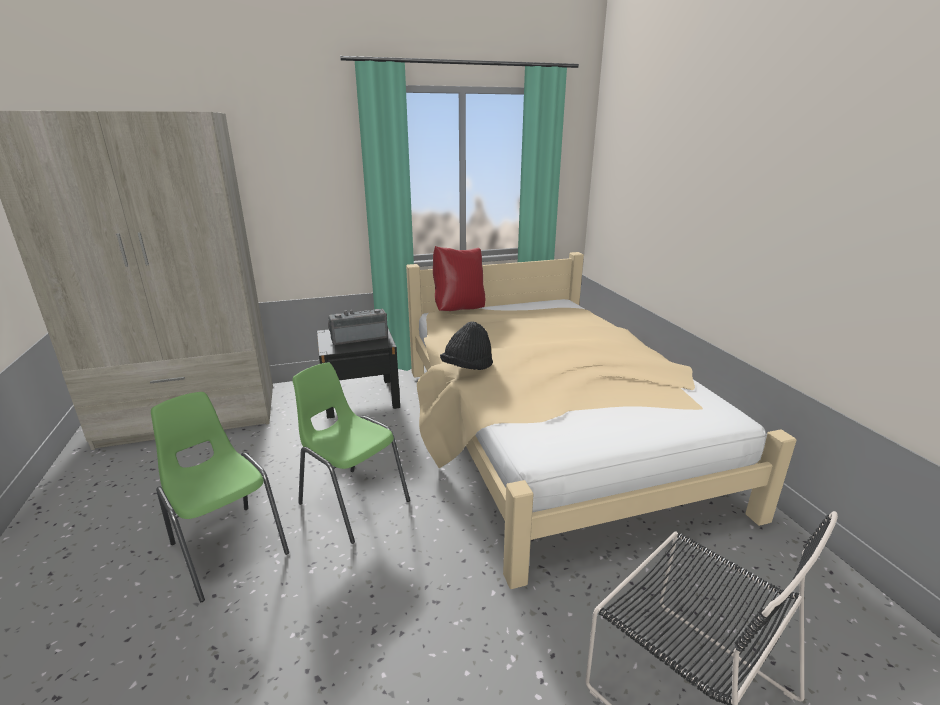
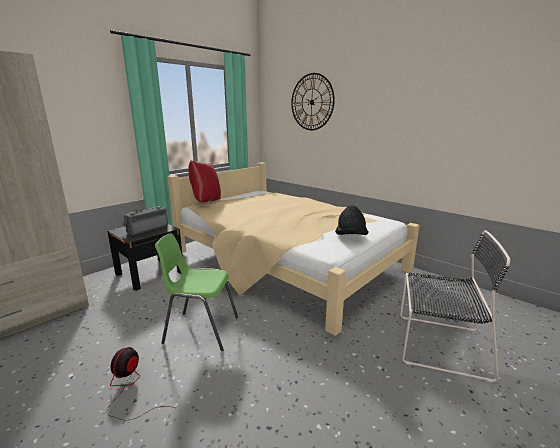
camera: 30 degrees left, 5 degrees down
(228, 548) = (130, 388): green chair -> fan
(467, 368) = (249, 226): black hat -> black hat (350, 237)
(665, 155) = (312, 102): none -> wall clock

